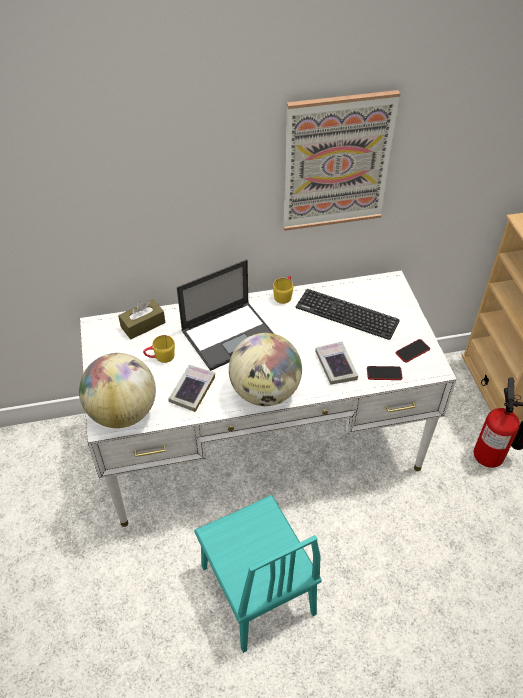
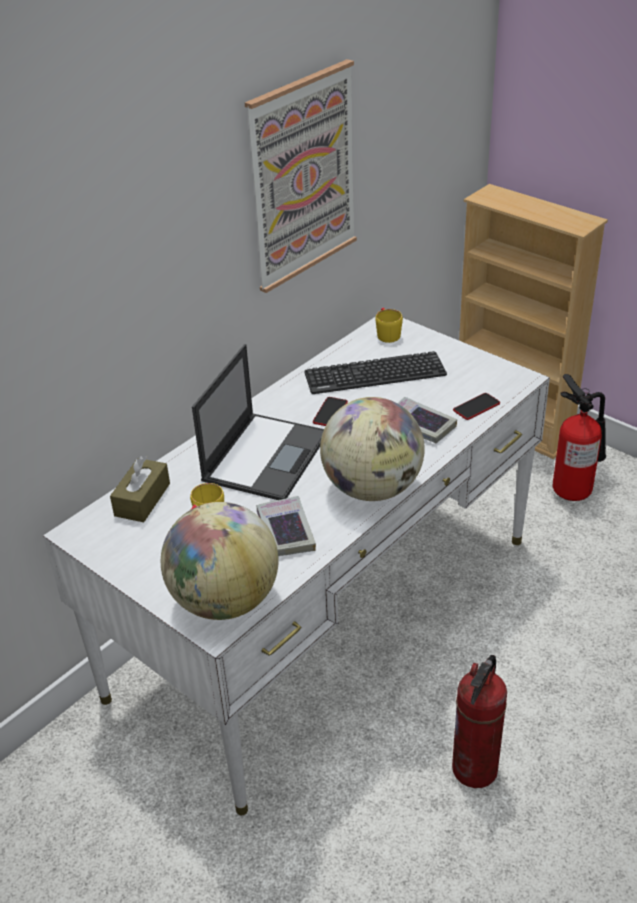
camera: 35 degrees left, 10 degrees down
(257, 589) = (475, 769): turquoise chair -> fire extinguisher
(284, 294) = (283, 388): yellow mug -> yellow mug (386, 333)
(412, 351) = (480, 374): phone -> phone (330, 413)

